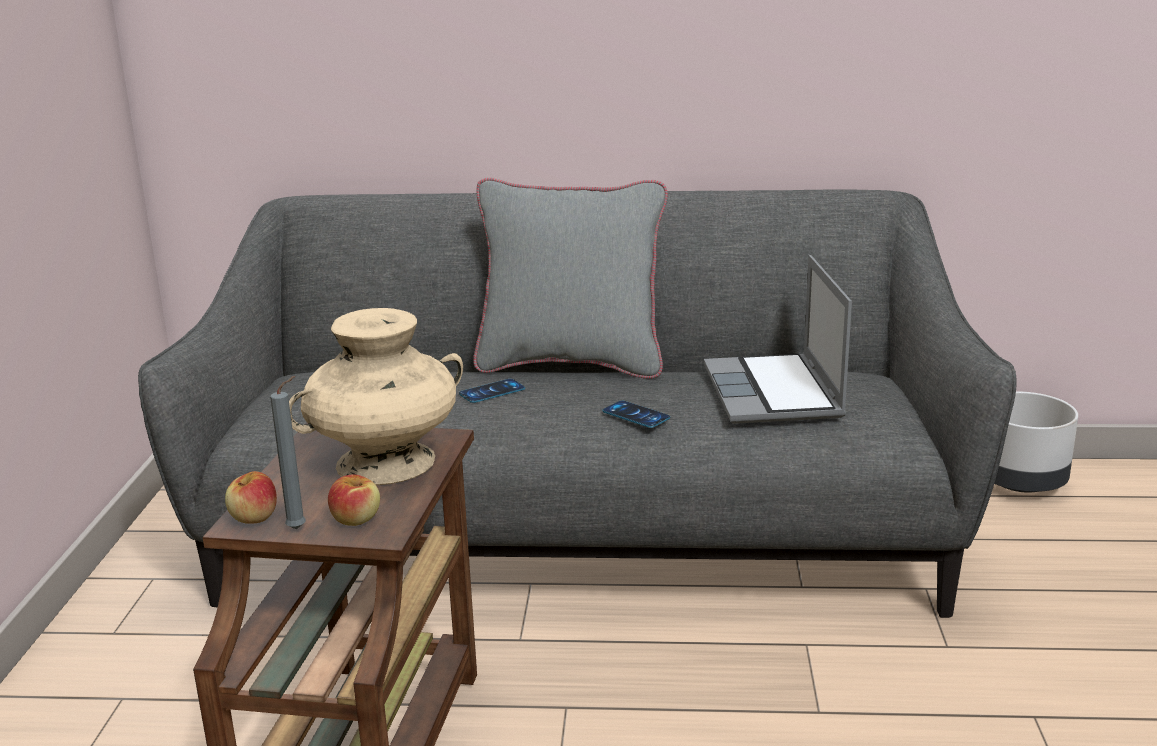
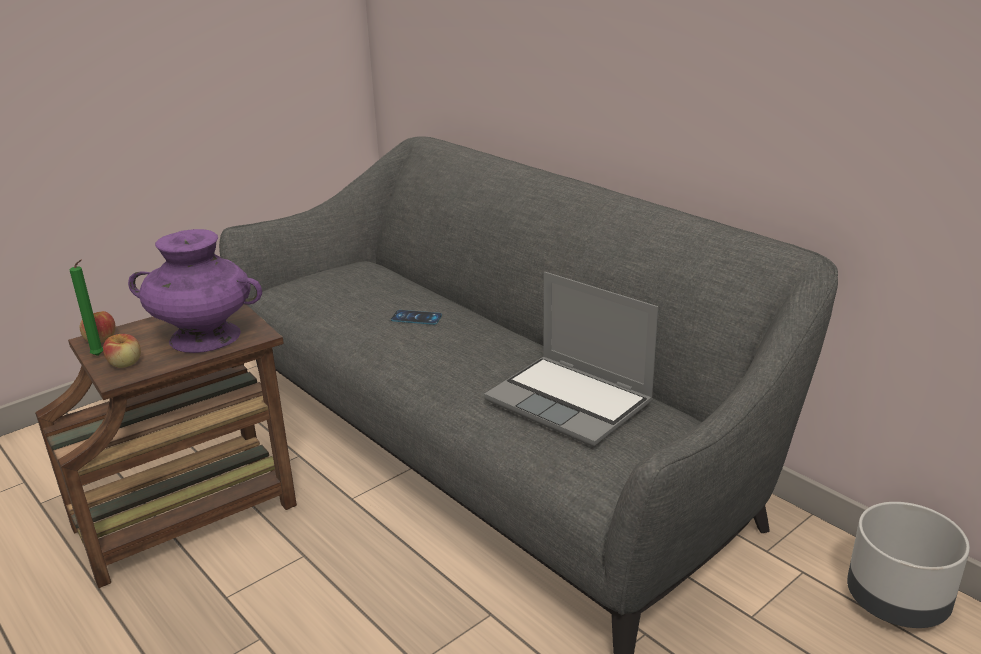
camera: 45 degrees right, 5 degrees up
(300, 528) = (99, 356): grey candle -> green candle
(385, 463) = (204, 337): beige vase -> purple vase
(571, 363) = (503, 318): grey pillow -> none
(636, 415) = (454, 374): phone -> none
(774, 393) = (571, 402): laptop -> laptop turned 90 degrees counterclockwise

